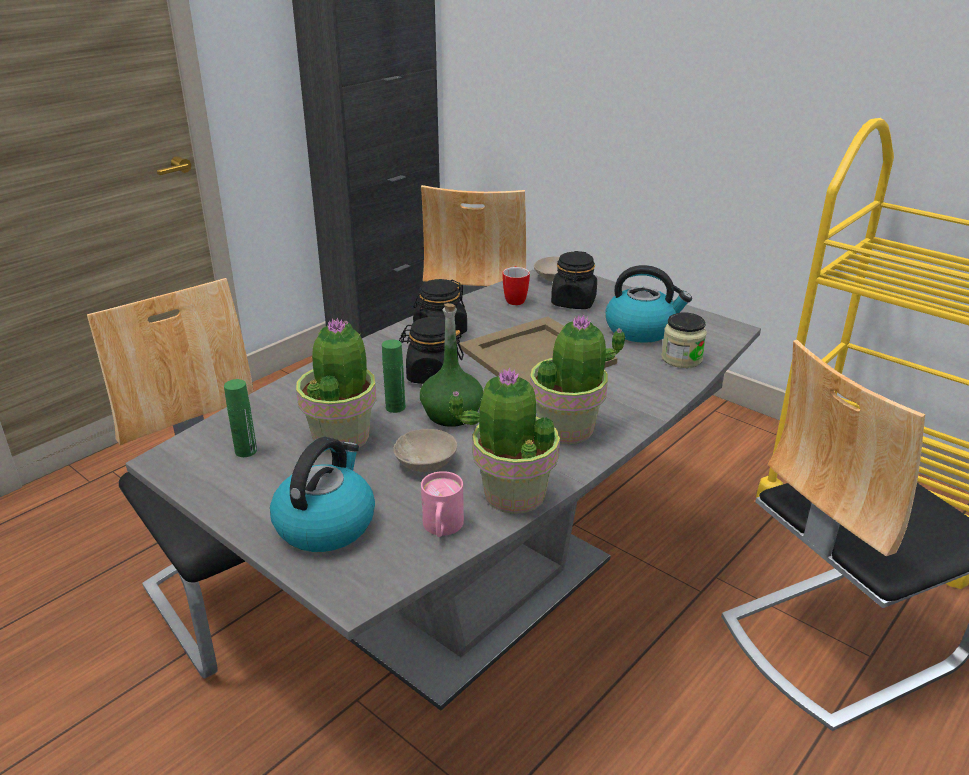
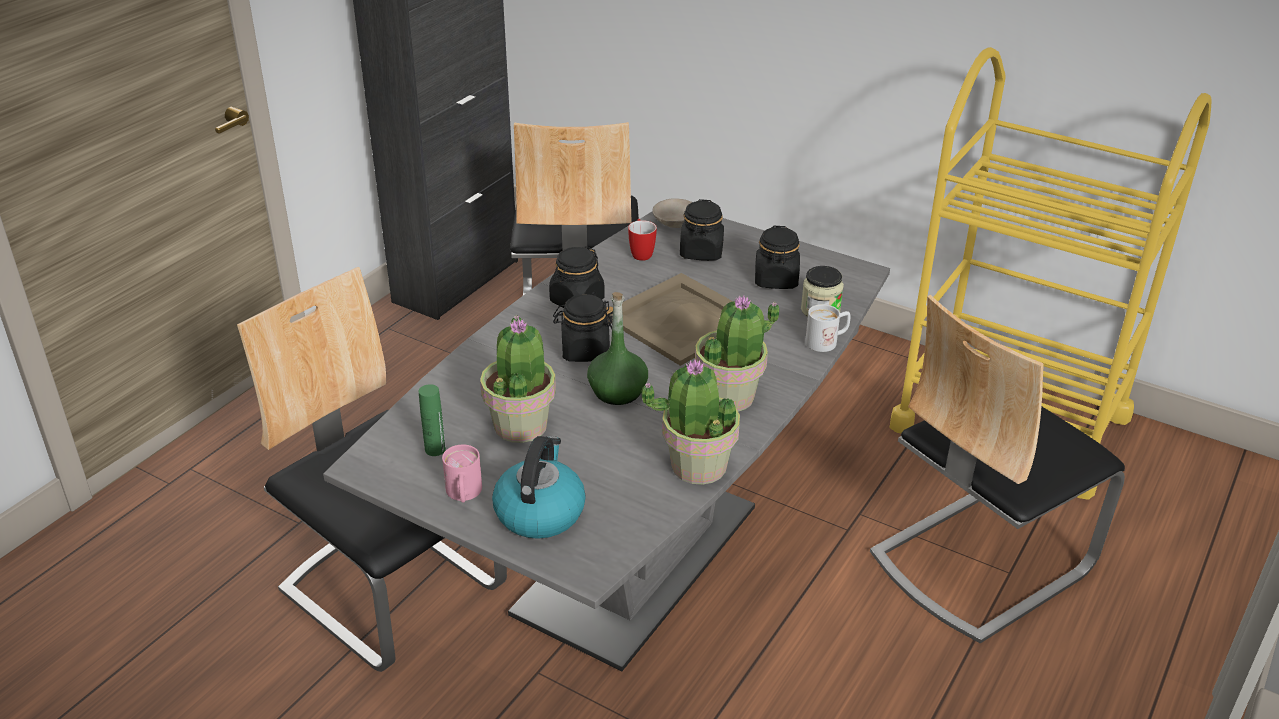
camera: 10 degrees left, 5 degrees up
(395, 407) = (561, 389): green bottle -> none
(427, 463) = (611, 444): beige bowl -> none
(442, 529) = (644, 505): pink mug -> pink mug (464, 494)
(641, 330) = (776, 280): kettle -> black jar
(683, 387) = (827, 341): none -> white mug

